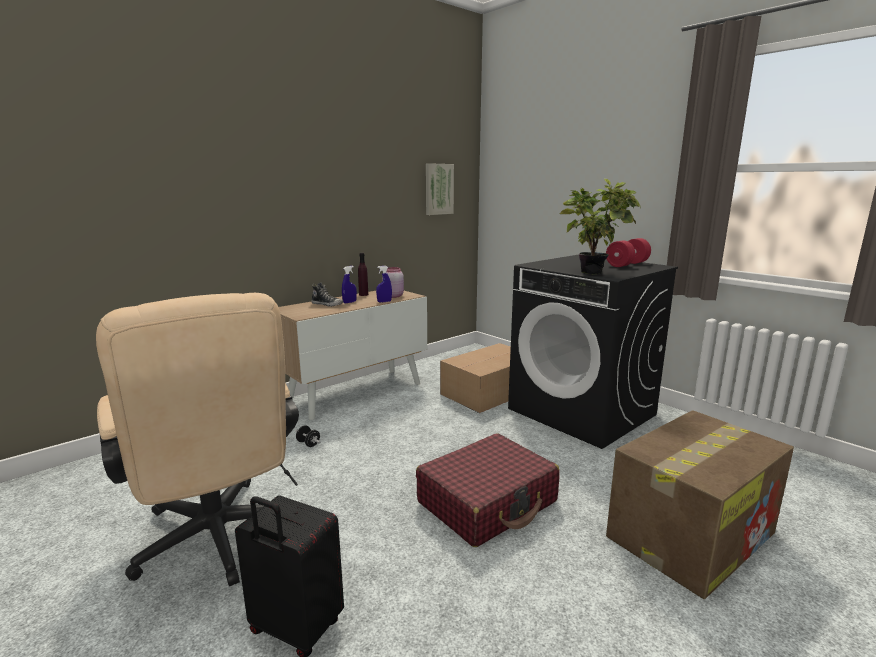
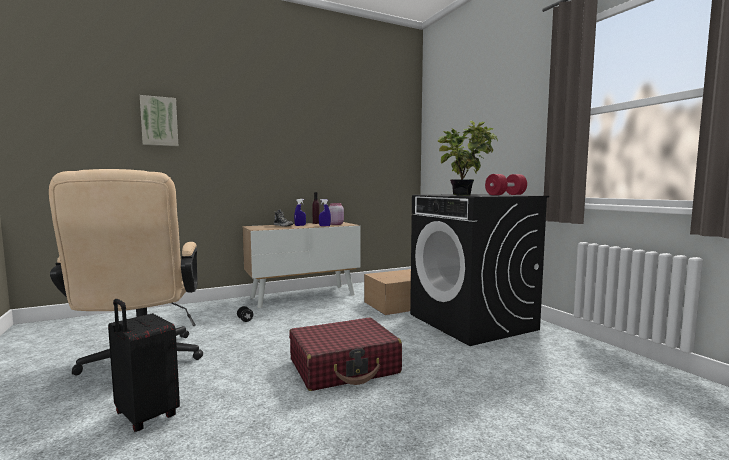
camera: 15 degrees right, 10 degrees down
(438, 189) = (384, 151): picture -> picture (159, 121)
(691, 534) = (505, 410): cardboard box -> none

